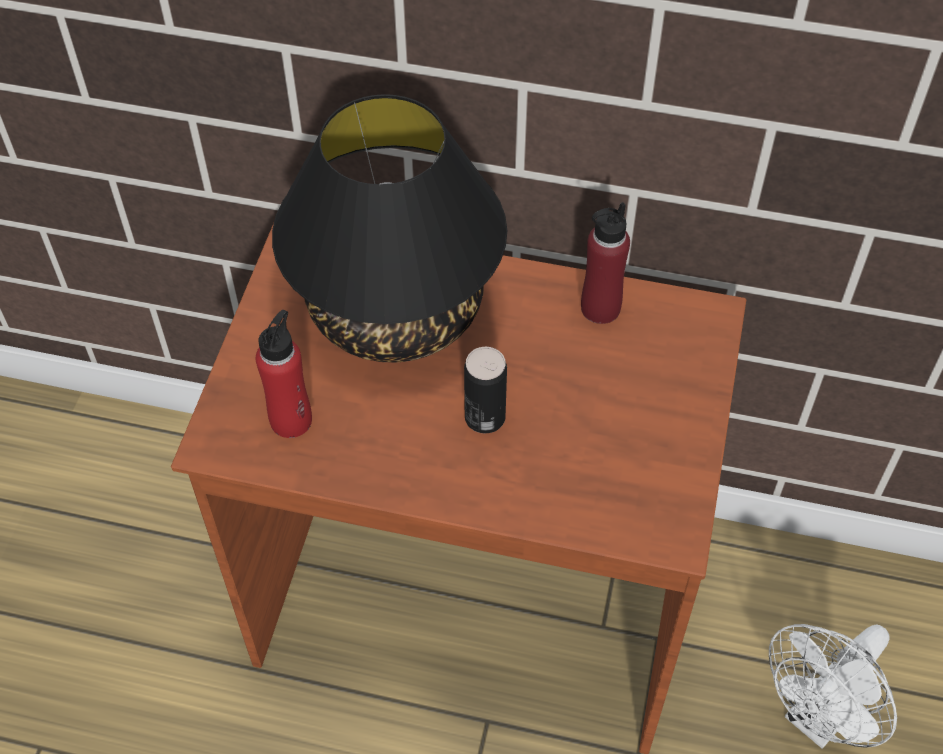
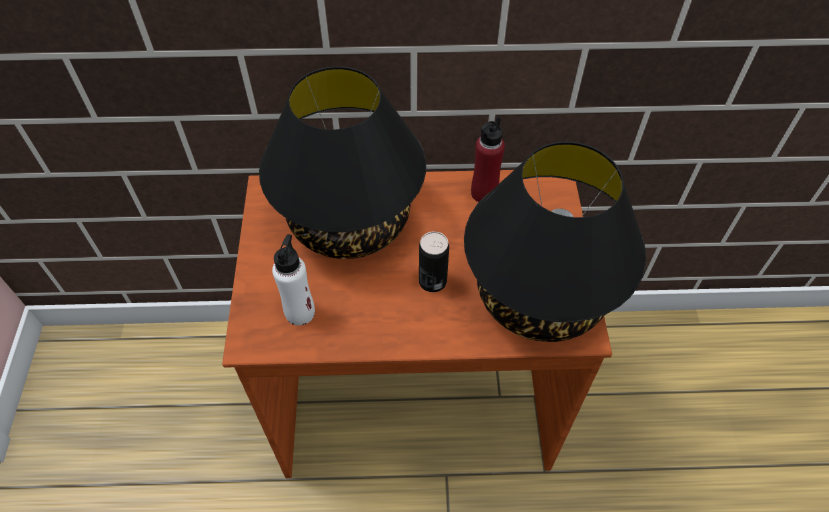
camera: 15 degrees left, 0 degrees up
(291, 420) = (300, 312): red bottle -> white bottle
(631, 470) = (540, 295): none -> black table lamp
(818, 717) = (643, 421): white fan -> none

